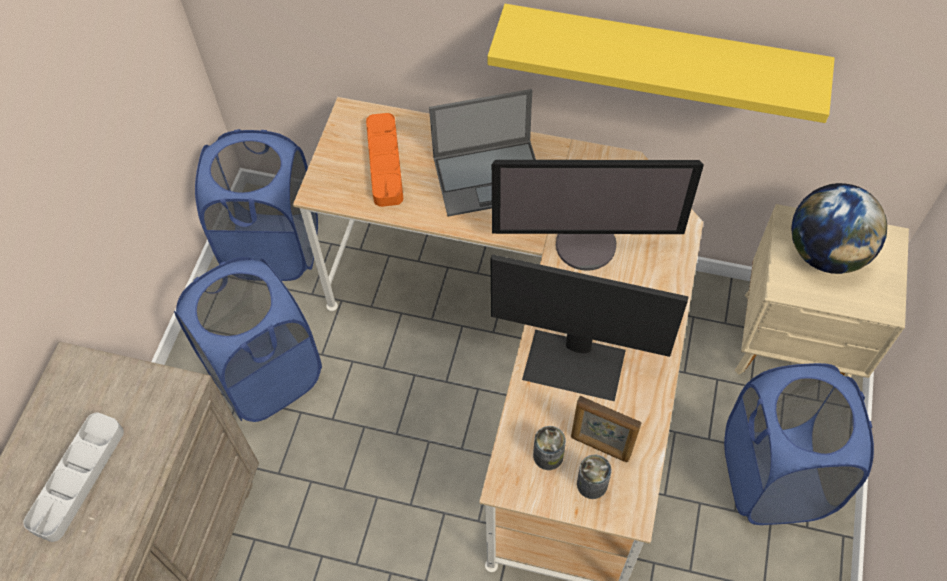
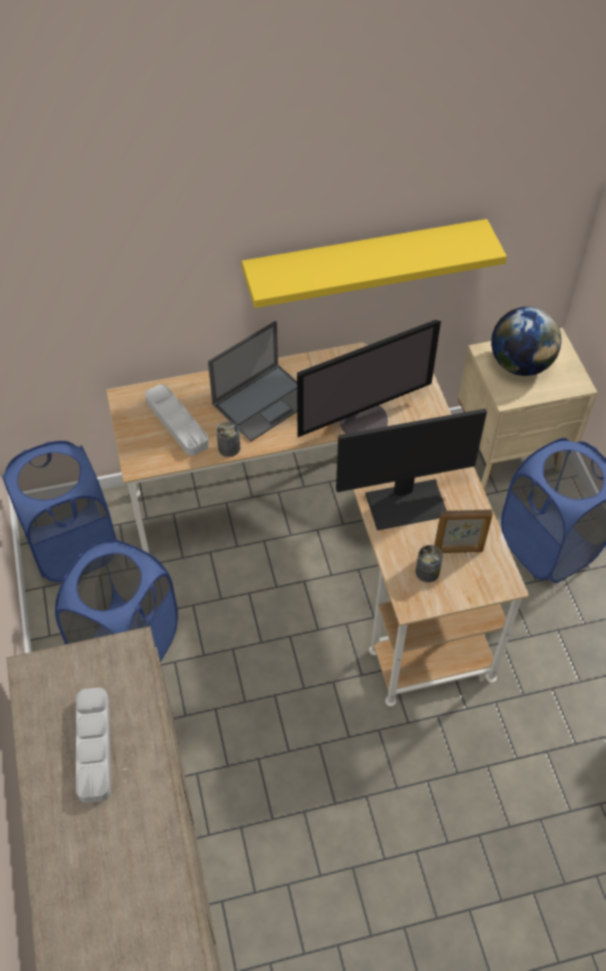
camera: 30 degrees left, 5 degrees down
(385, 163) = (177, 423): orange tray -> grey tray
(592, 484) = (468, 576): can -> can (229, 448)

